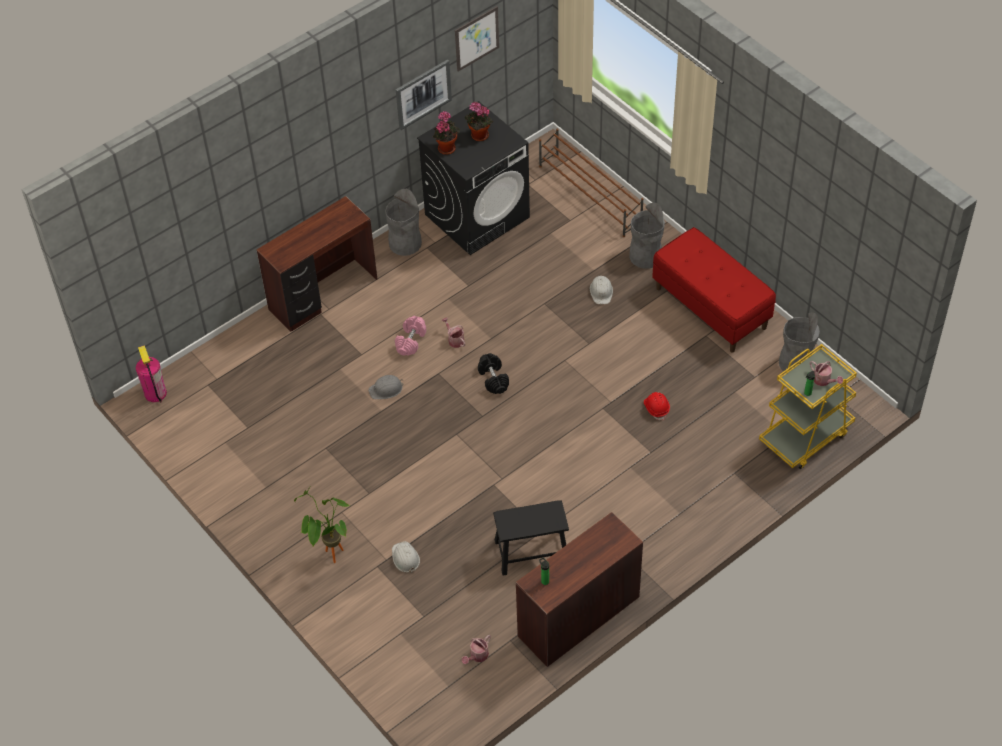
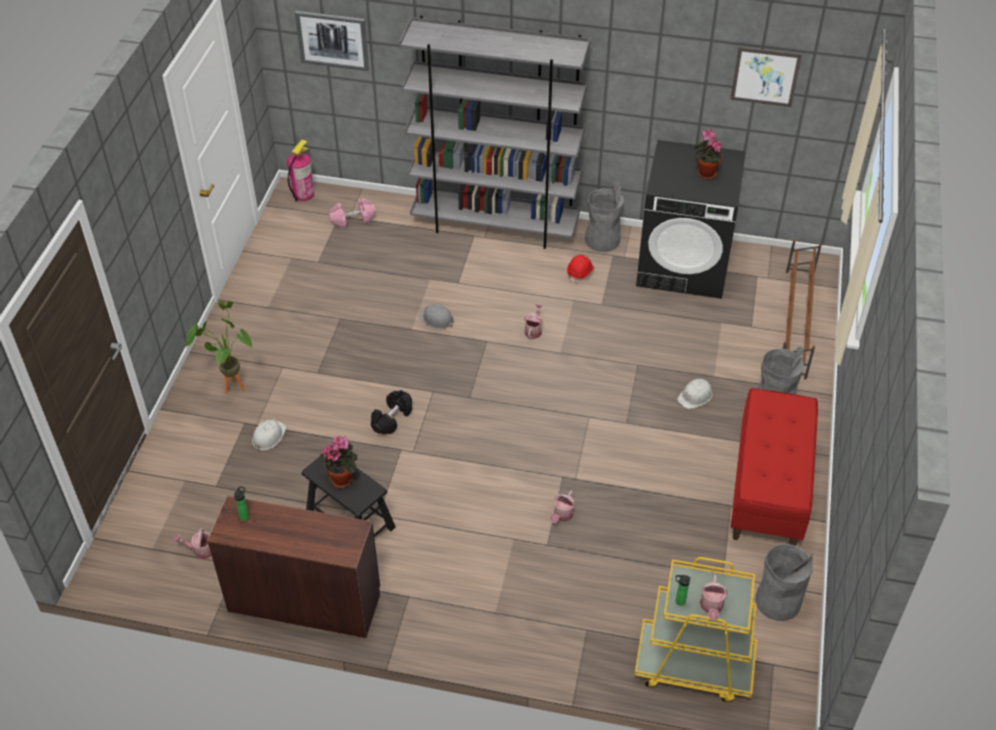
camera: 50 degrees right, 5 degrees down
(324, 295) = (495, 226): brown desk -> grey bookcase
(411, 341) = (503, 304): pink dumbbell -> pink dumbbell (353, 219)
(423, 94) = (680, 96): picture -> picture (332, 40)
(446, 147) = (668, 162): potted plant -> potted plant (343, 478)
(493, 379) = (517, 380): black dumbbell -> black dumbbell (392, 418)
(634, 429) = (562, 516): none -> watering can
(656, 408) = (603, 518): red hard hat -> red hard hat (580, 273)

